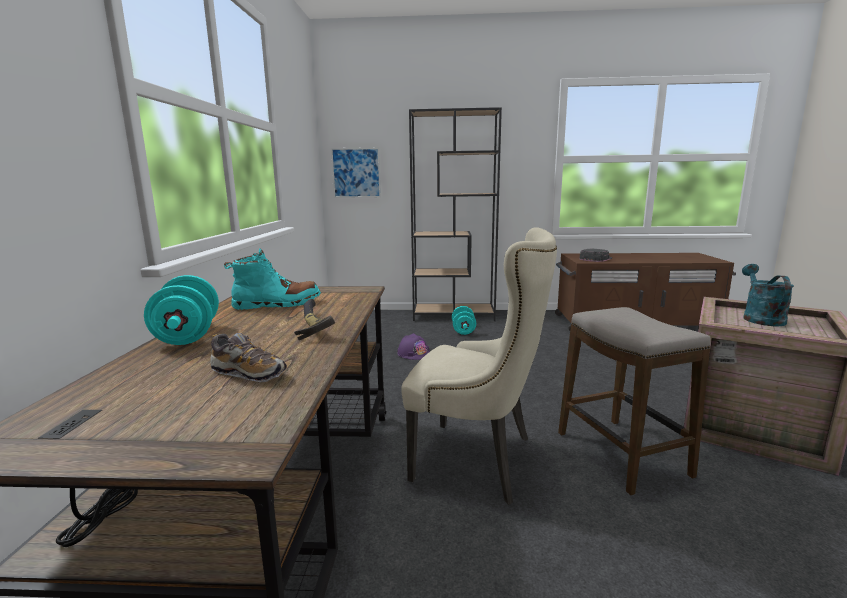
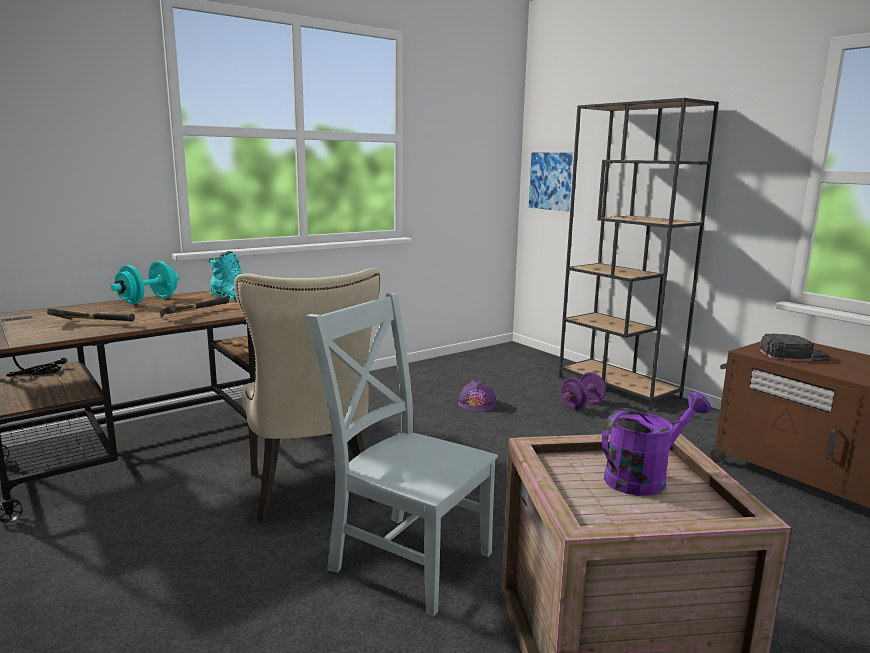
camera: 50 degrees right, 0 degrees up
(249, 373) = (93, 323): shoe -> hammer
(463, 331) = (582, 405): turquoise dumbbell -> purple dumbbell
(621, 454) = (406, 558): stool -> grey chair
(760, 318) = (644, 477): turquoise watering can -> purple watering can

